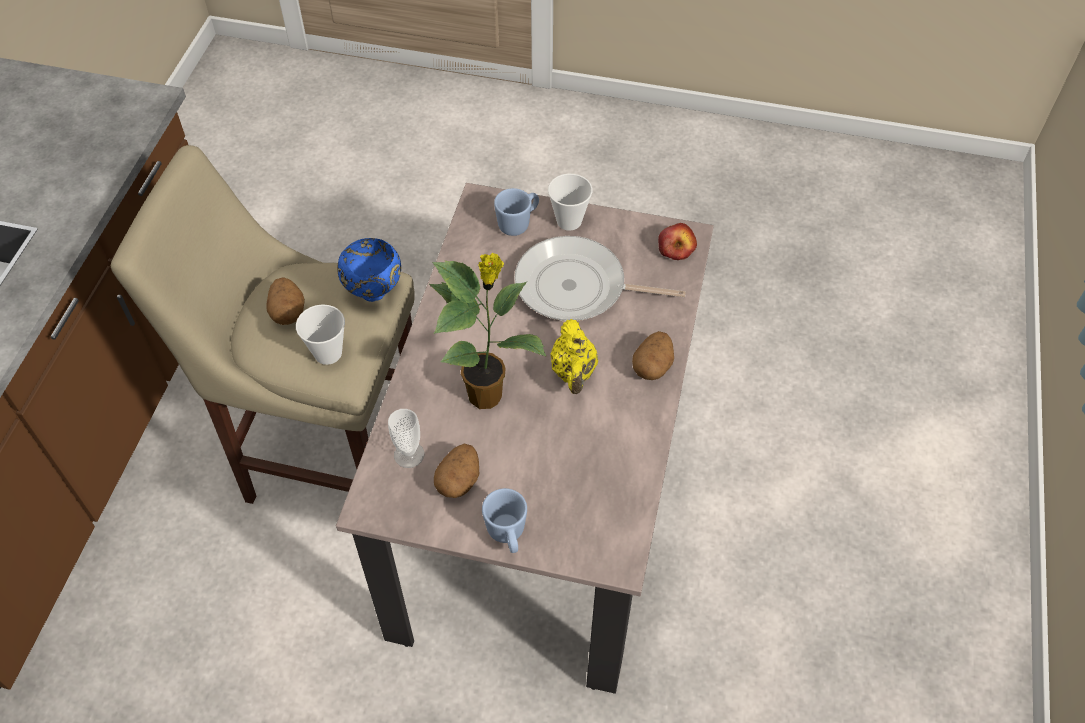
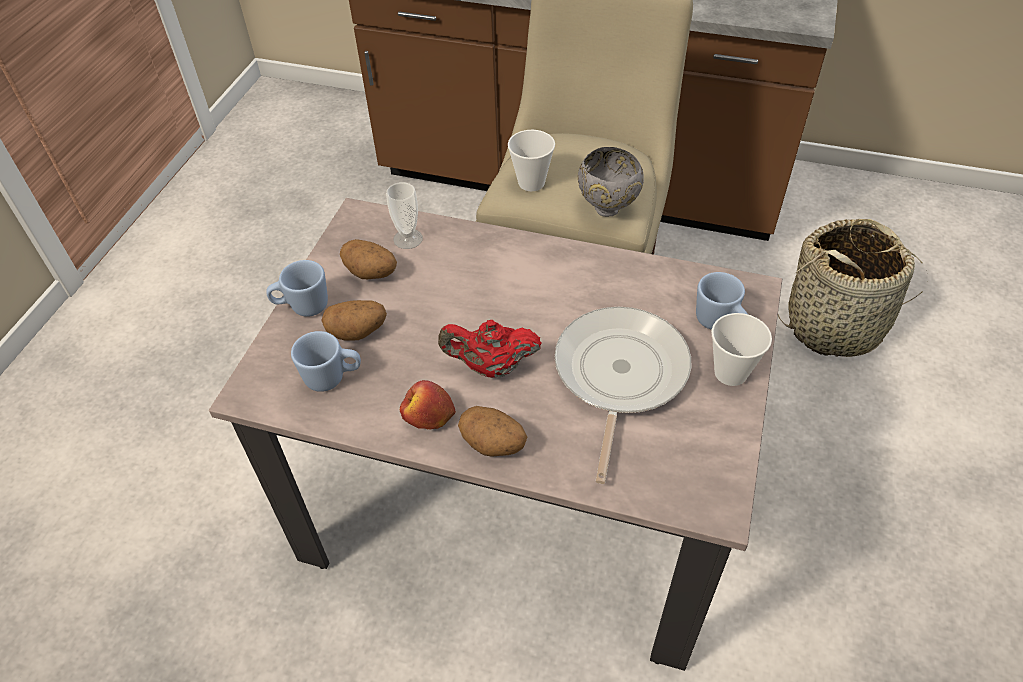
camera: 95 degrees right, 5 degrees down
(288, 312) = (582, 156): potato -> potato (358, 331)
(335, 245) = (835, 324): none -> basket
(375, 291) = (608, 210): blue bowl -> grey bowl
(487, 395) = (469, 294): potted plant -> none
(574, 373) = (491, 367): yellow teapot -> red teapot
(595, 492) = (332, 378): none -> blue mug
(676, 248) = (694, 490): apple -> apple (428, 414)

